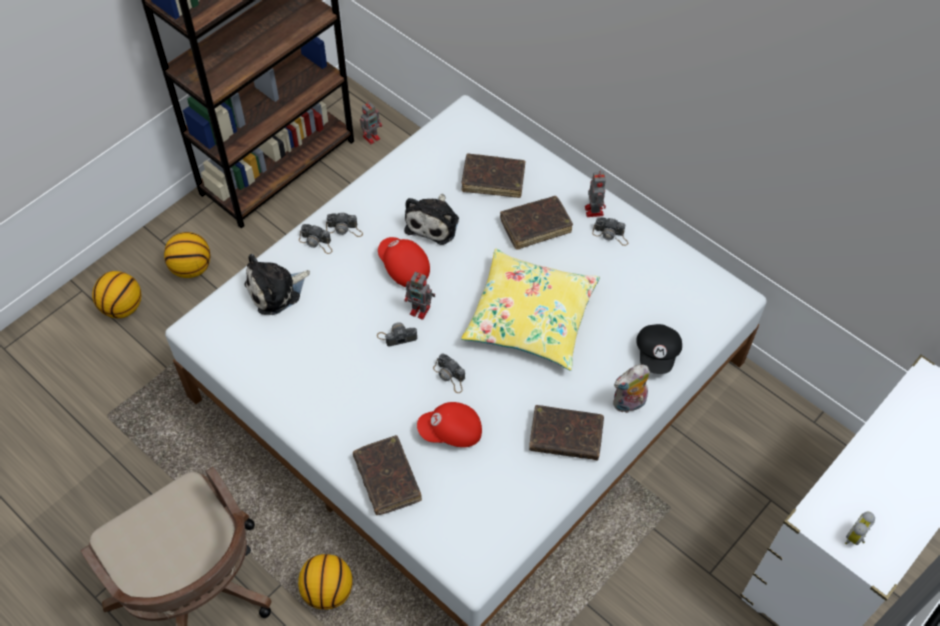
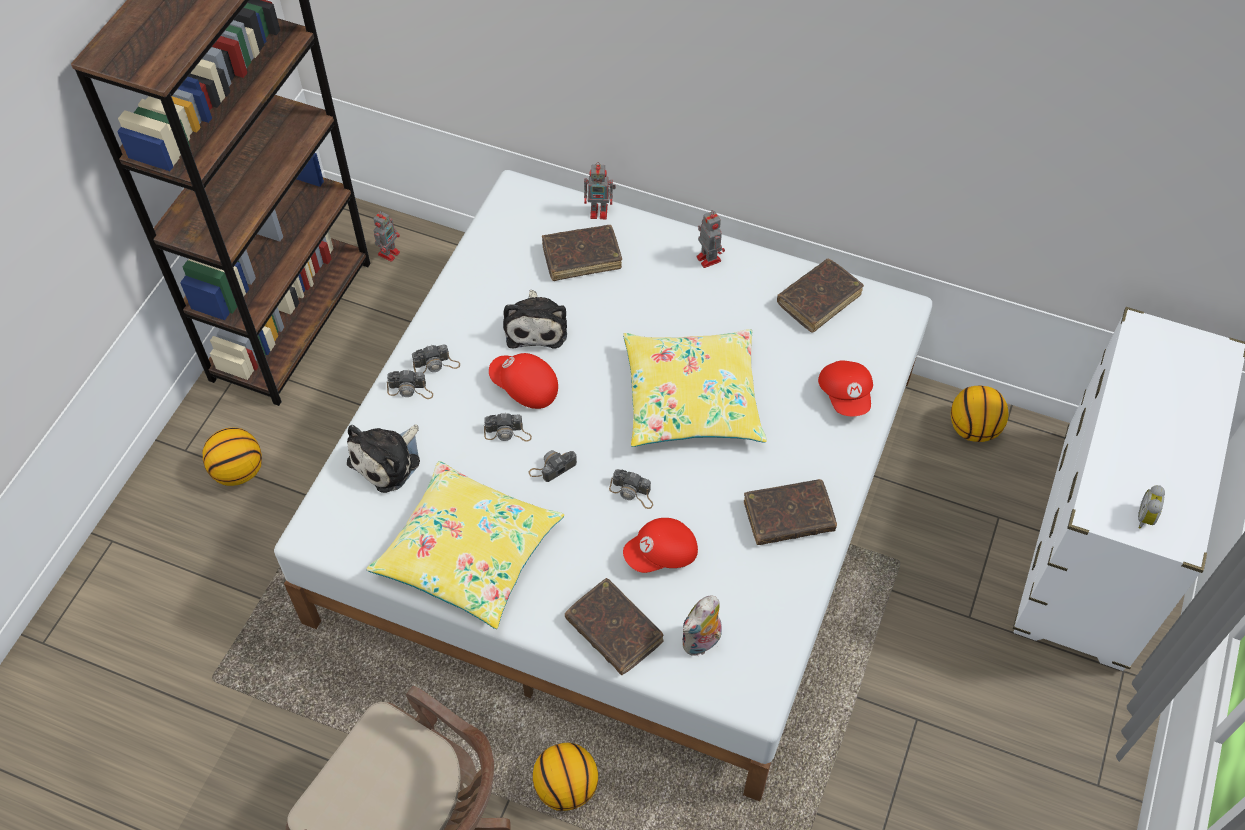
camera: 20 degrees left, 0 degrees up
(122, 307) = (172, 545): basketball -> basketball (973, 429)
(304, 380) = (468, 552): none -> yellow pillow
(421, 310) = (566, 429): toy robot -> toy robot (600, 211)
(535, 226) = (652, 295): brown book -> brown book (818, 300)
(611, 235) = (738, 280): camera -> camera (507, 433)
(629, 404) = (839, 459): plush toy -> plush toy (702, 642)
(657, 354) = (846, 395): black cap -> red cap

